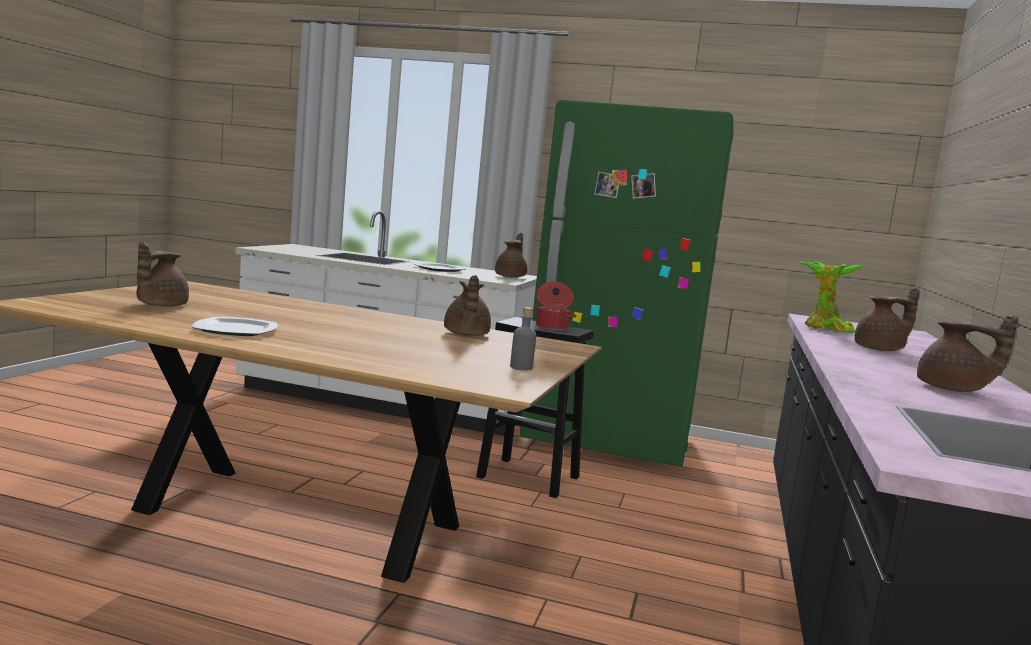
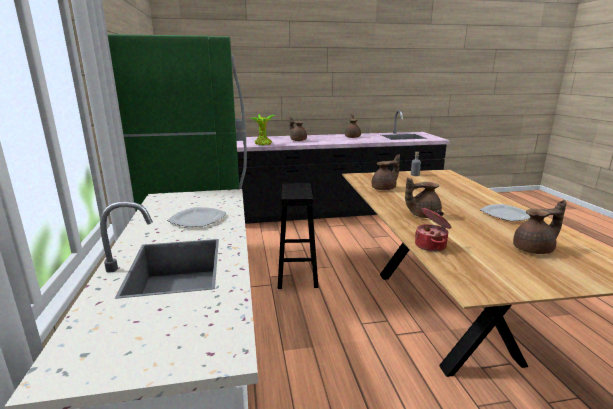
camera: 115 degrees left, 10 degrees up
(511, 276) = (185, 197): brown teapot -> brown teapot (422, 215)
(551, 327) = (298, 189): cooking pot -> cooking pot (431, 245)

